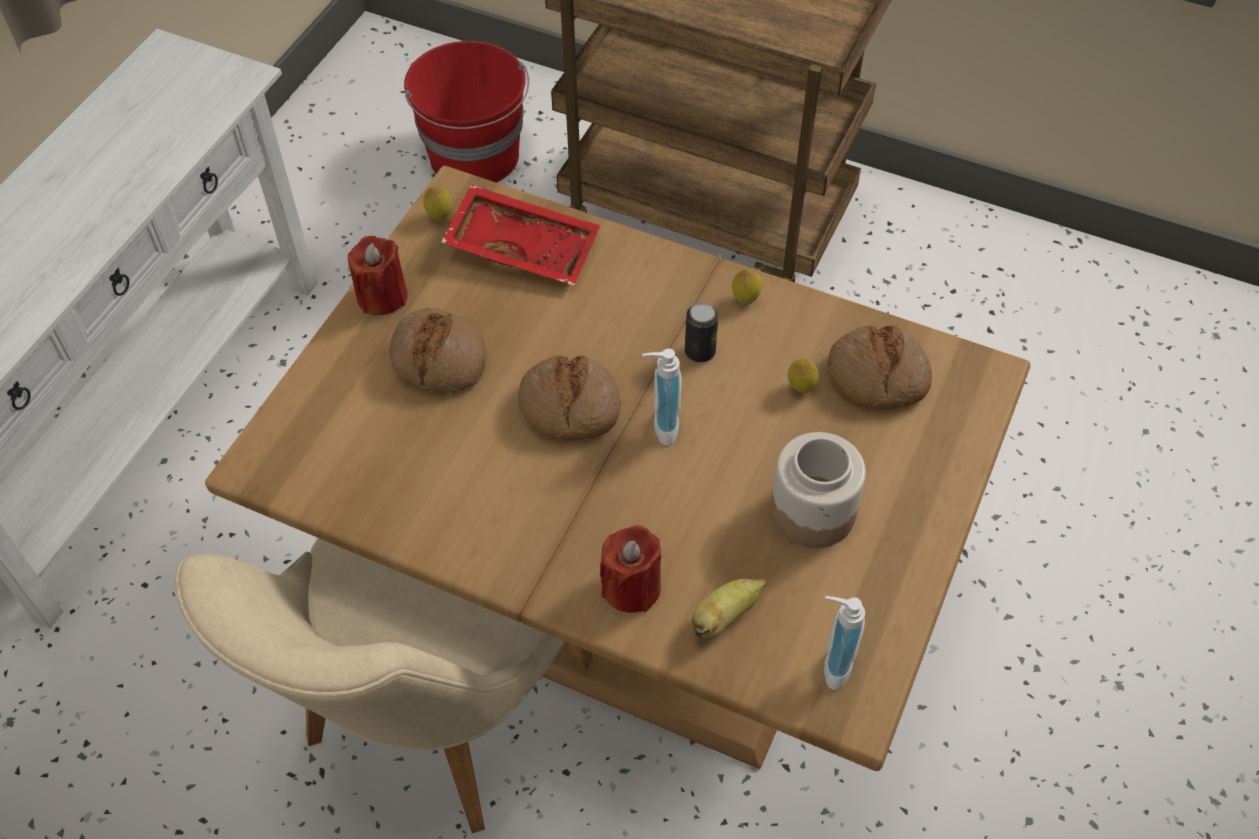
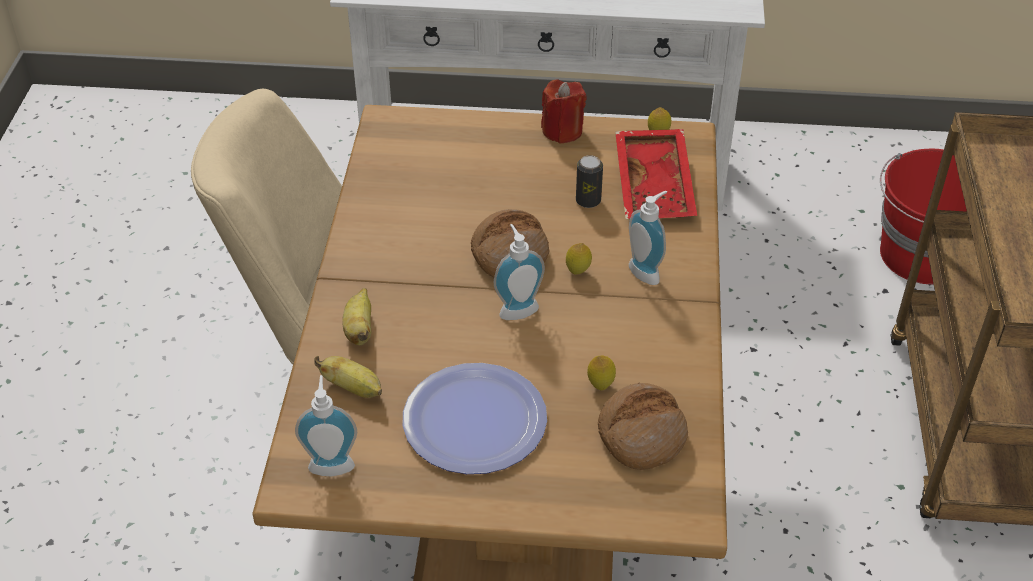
camera: 70 degrees right, 10 degrees down
(439, 359) = (520, 175): bread -> none
(631, 587) = (359, 329): red candle -> banana
(652, 297) = (647, 271): none -> soap dispenser
(700, 351) = (606, 313): can -> can (588, 201)
(745, 300) = (679, 328): lemon -> lemon (578, 272)
(813, 511) = (475, 421): jar -> plate

